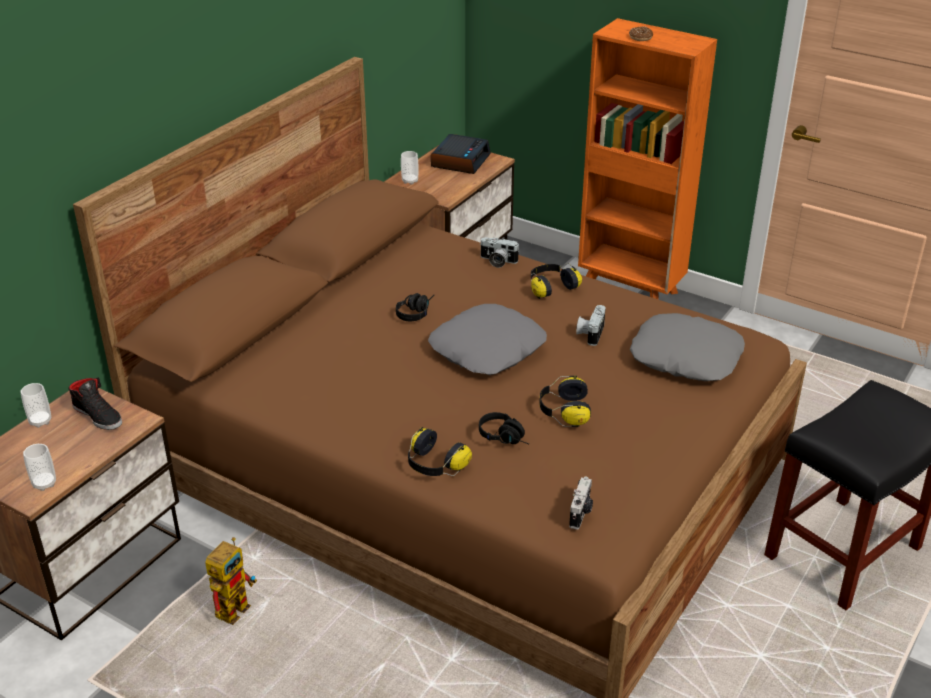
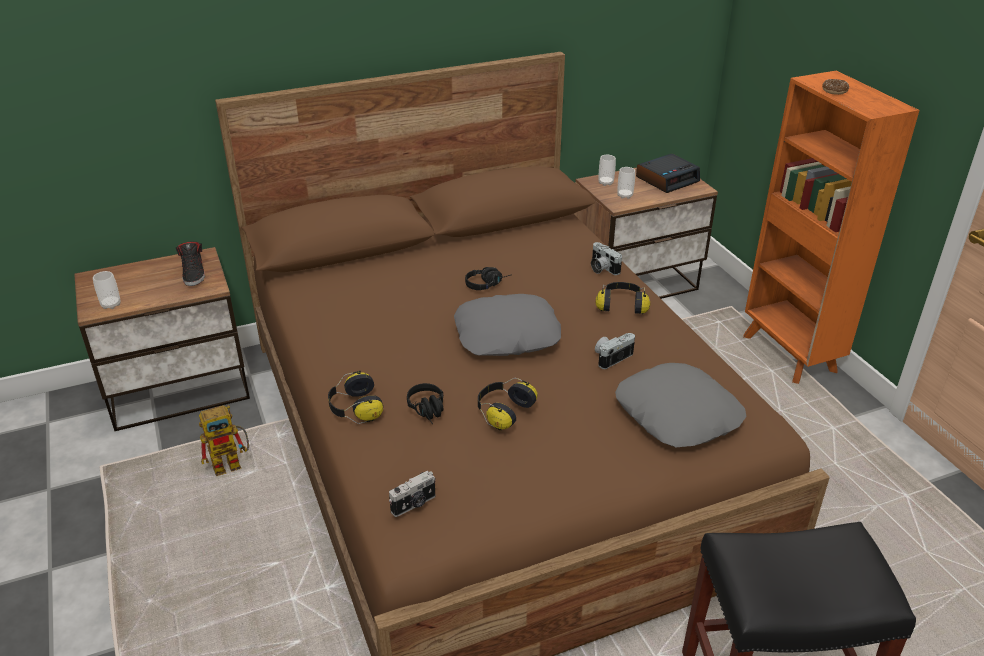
camera: 35 degrees right, 0 degrees up
(40, 421) = (159, 263): cup -> cup (625, 195)

